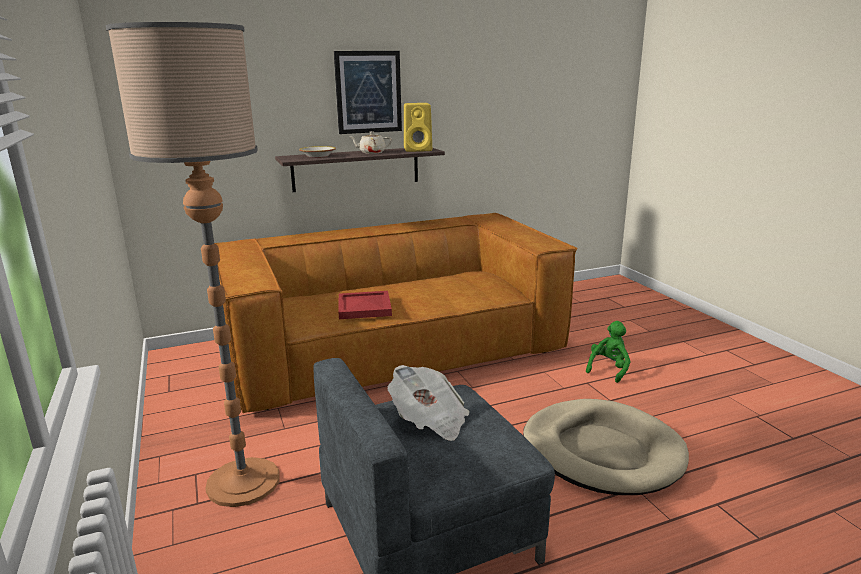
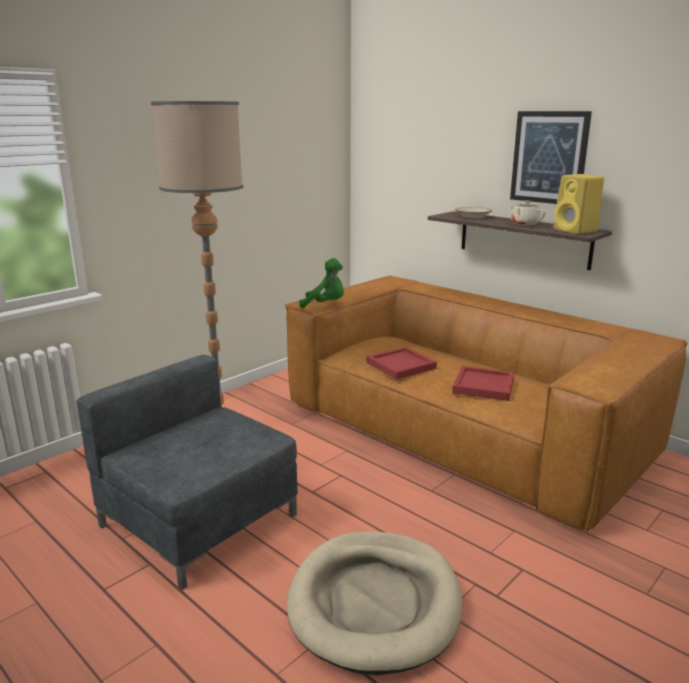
camera: 65 degrees right, 0 degrees up
(429, 420) = (217, 435): newspaper -> none
(439, 290) = (484, 385): none -> red tray
(609, 369) = (580, 584): green plush toy -> green plush toy (325, 305)

